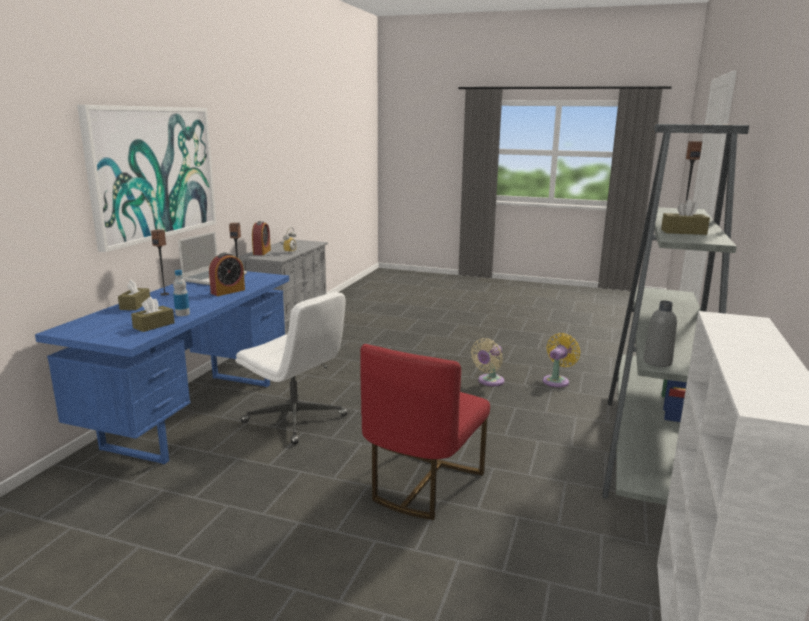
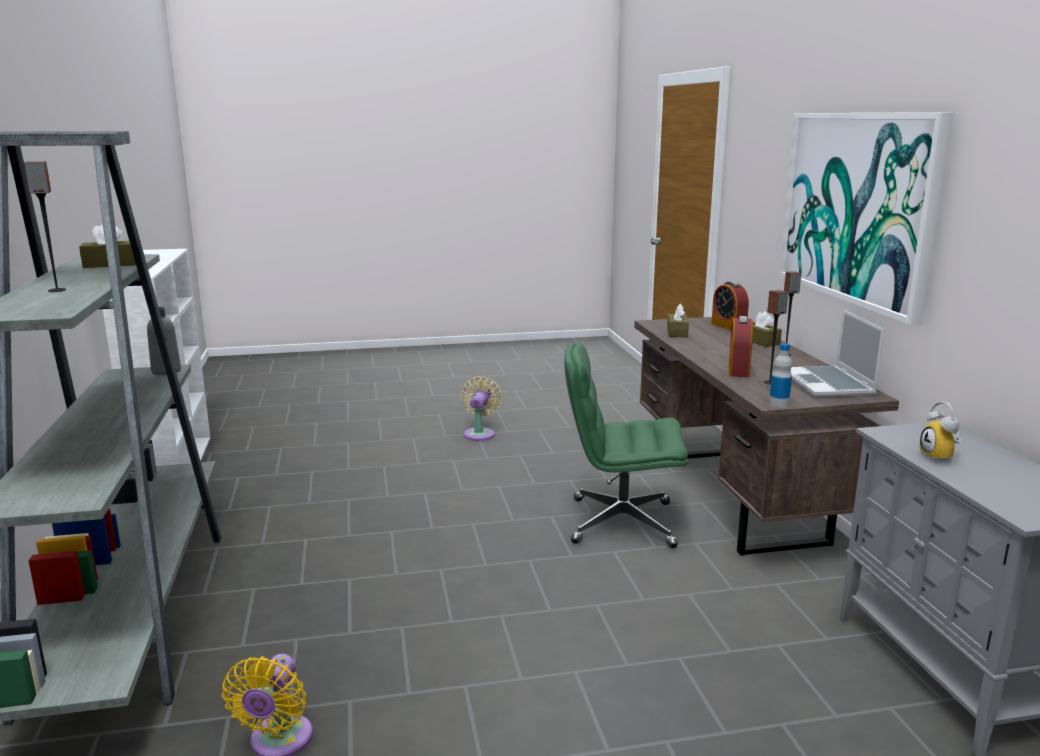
camera: 150 degrees right, 0 degrees up
(182, 314) = (691, 343): bottle -> bottle (778, 404)
(194, 413) = (735, 497): blue desk -> brown desk
(262, 252) = (970, 443): alarm clock -> alarm clock (728, 327)
(296, 419) = (620, 522): white office chair -> green office chair
(422, 484) = (412, 502): red chair -> none
(489, 381) = (422, 684): beige fan -> beige fan (480, 433)

